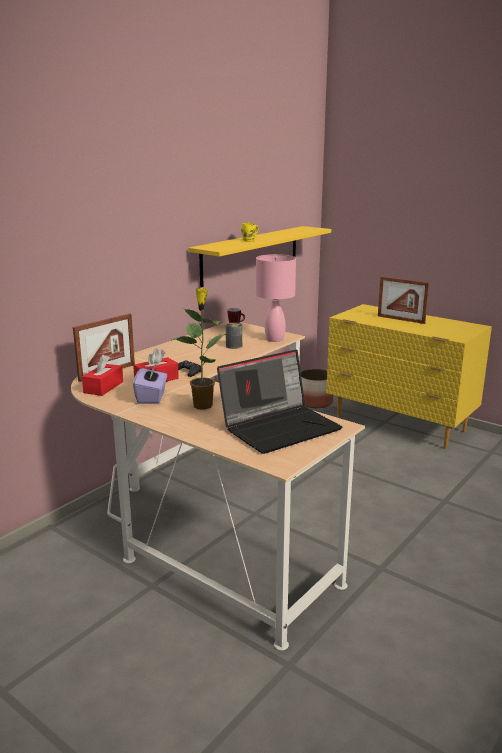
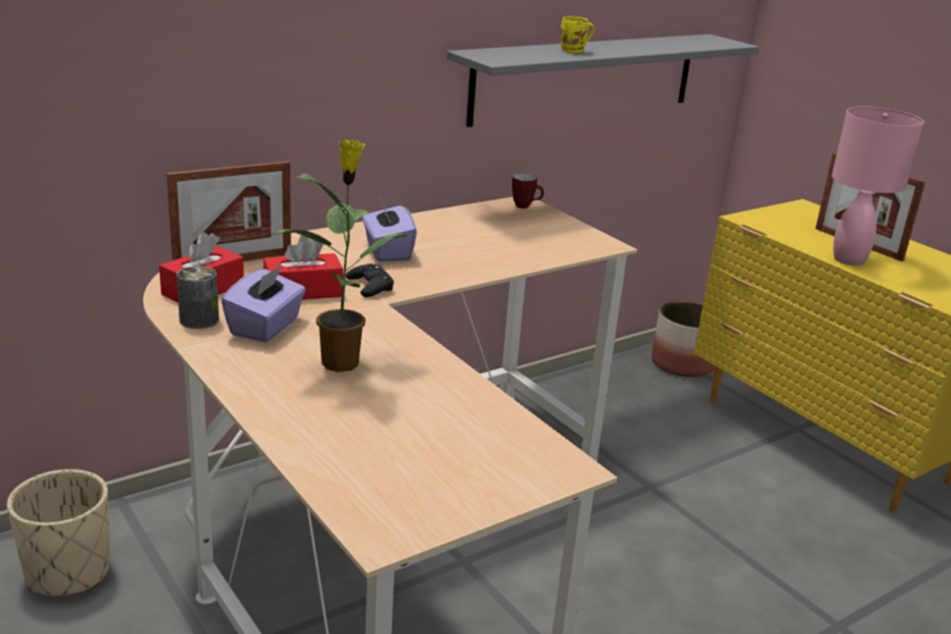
camera: 15 degrees right, 5 degrees up
(42, 566) = (68, 572): none -> beige planter
(183, 356) = (387, 251): none -> purple tissue box
(234, 346) = (491, 247): can -> can (199, 320)
(251, 255) = (586, 77): yellow shelf -> grey shelf
(275, 339) = (576, 246): pink table lamp -> pink table lamp (850, 260)
(280, 427) = (446, 443): laptop -> none

